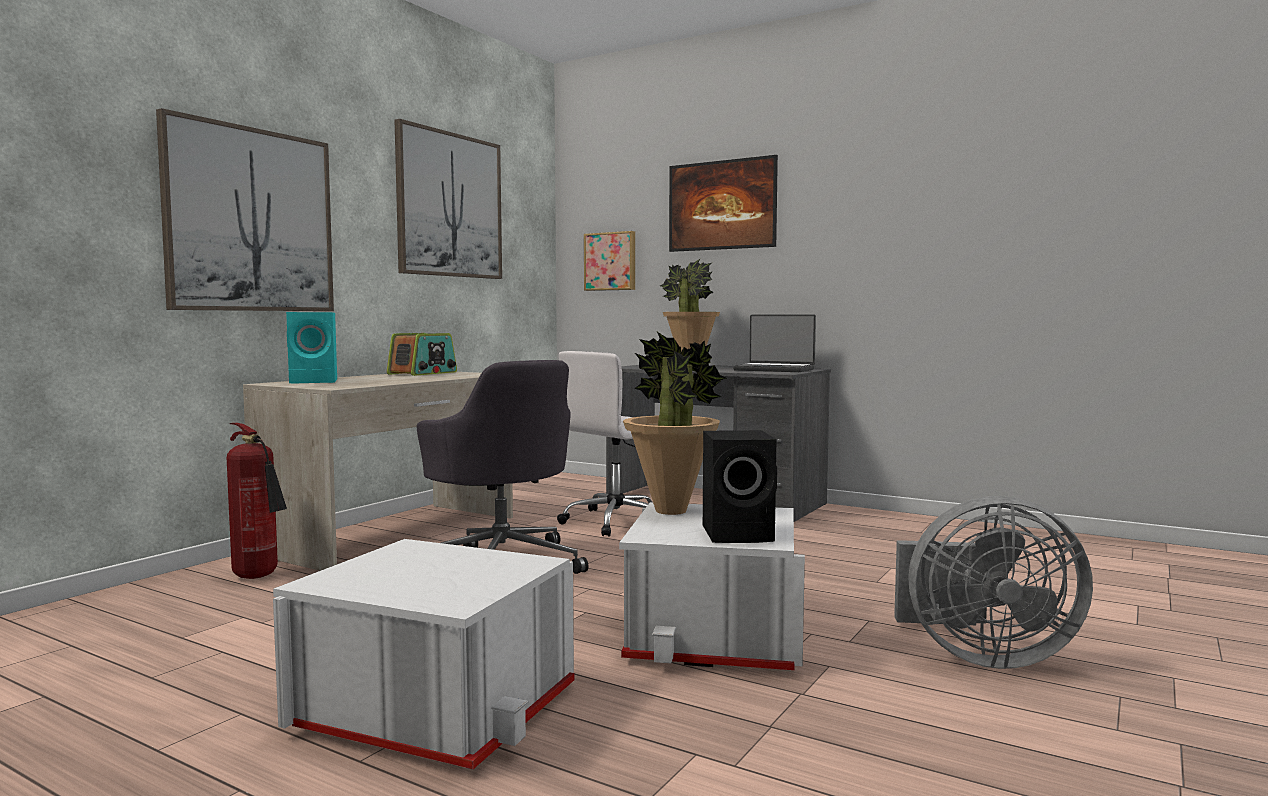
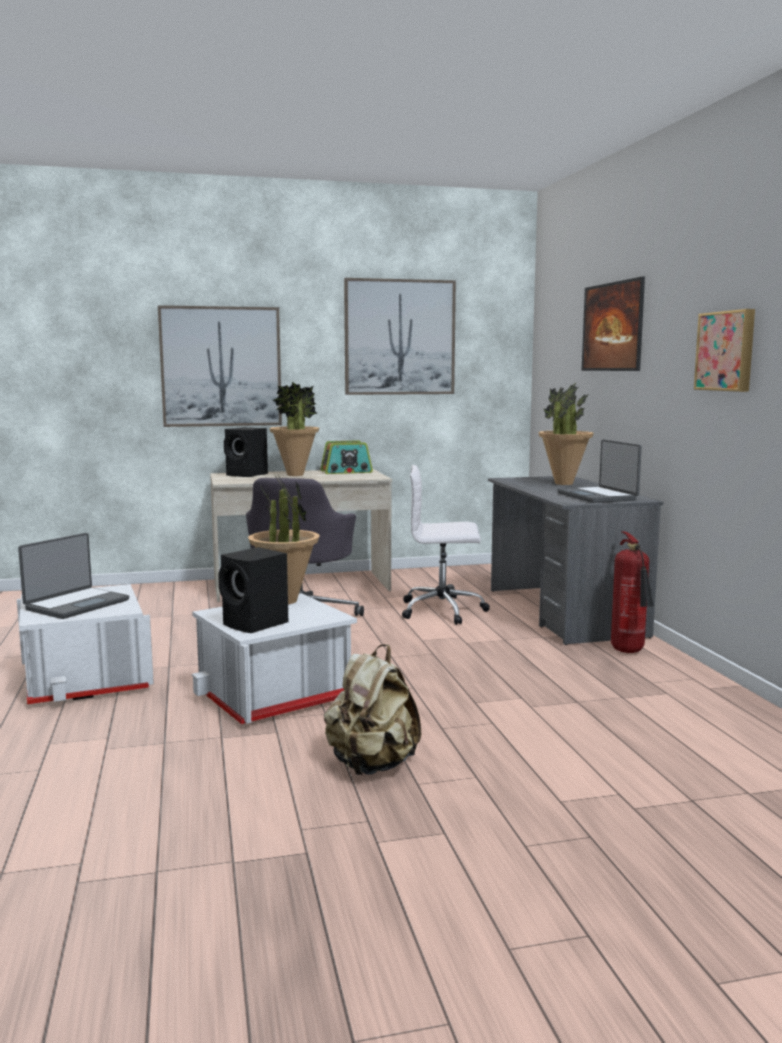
camera: 45 degrees right, 5 degrees up
(259, 577) = (187, 595): fire extinguisher -> fire extinguisher (630, 652)
(316, 381) = (248, 475): turquoise speaker -> black speaker
(381, 378) = (295, 475): none -> potted plant
(434, 574) = (76, 604): none -> laptop
(611, 261) = (555, 377): picture -> picture (727, 351)
(981, 656) = (372, 765): grey fan -> beige backpack

